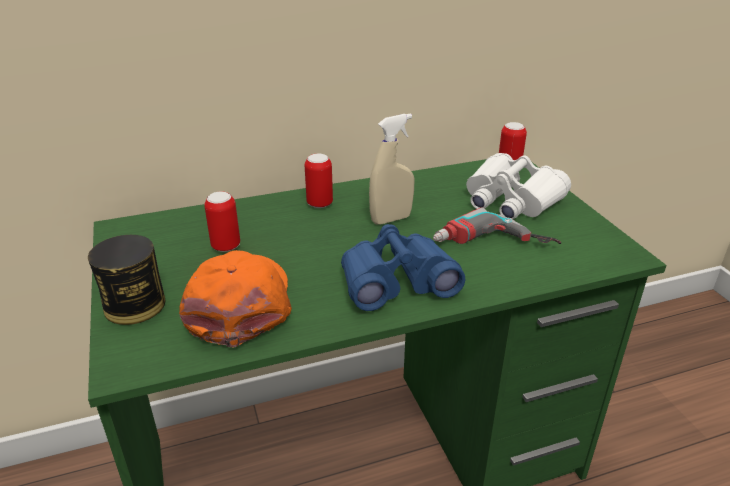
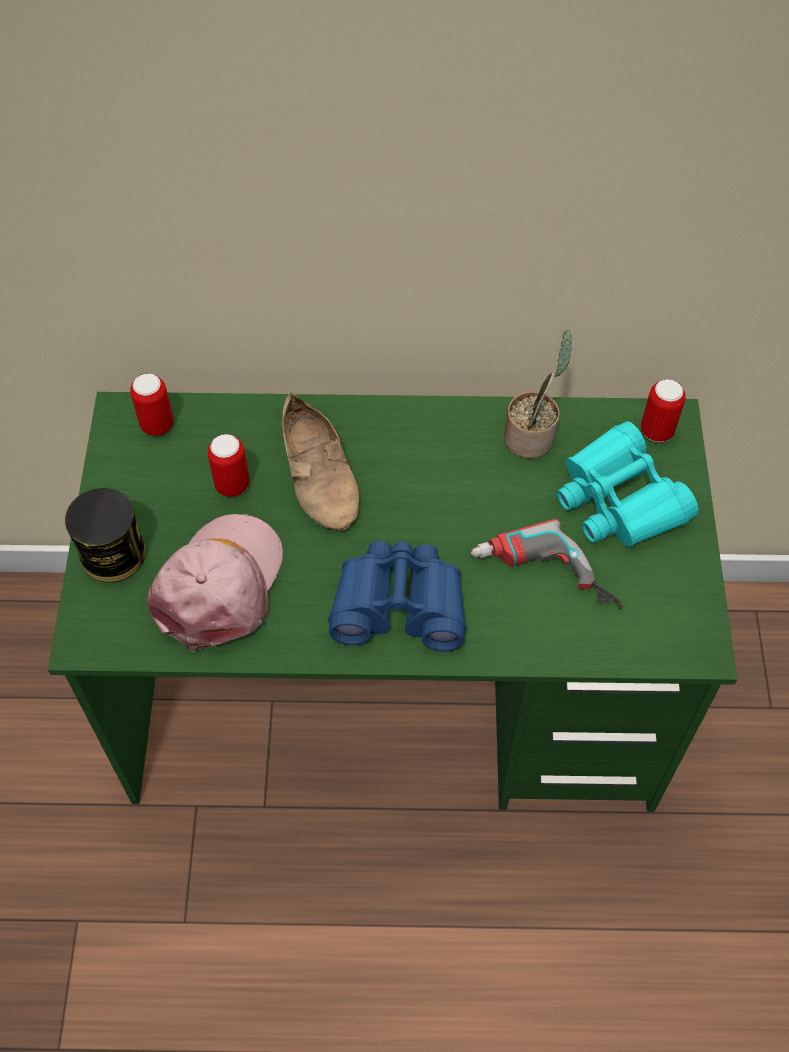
camera: 20 degrees right, 25 degrees up
(240, 303) = (220, 585): orange cap -> pink cap
(294, 227) = (321, 473): none -> beige shoe
(319, 204) = (369, 435): can -> can (157, 425)
(391, 219) = (444, 493): beige spray bottle -> none
(432, 184) = (532, 436): none -> potted plant
(511, 200) = (618, 500): white binoculars -> turquoise binoculars

